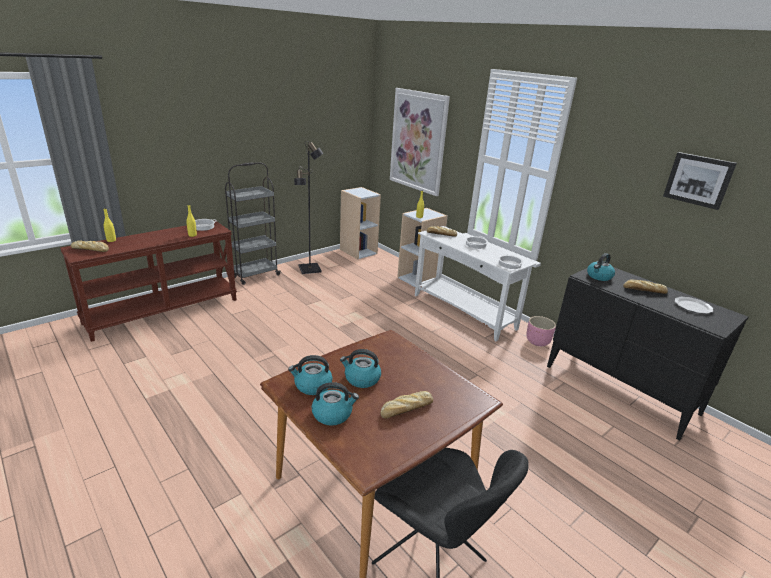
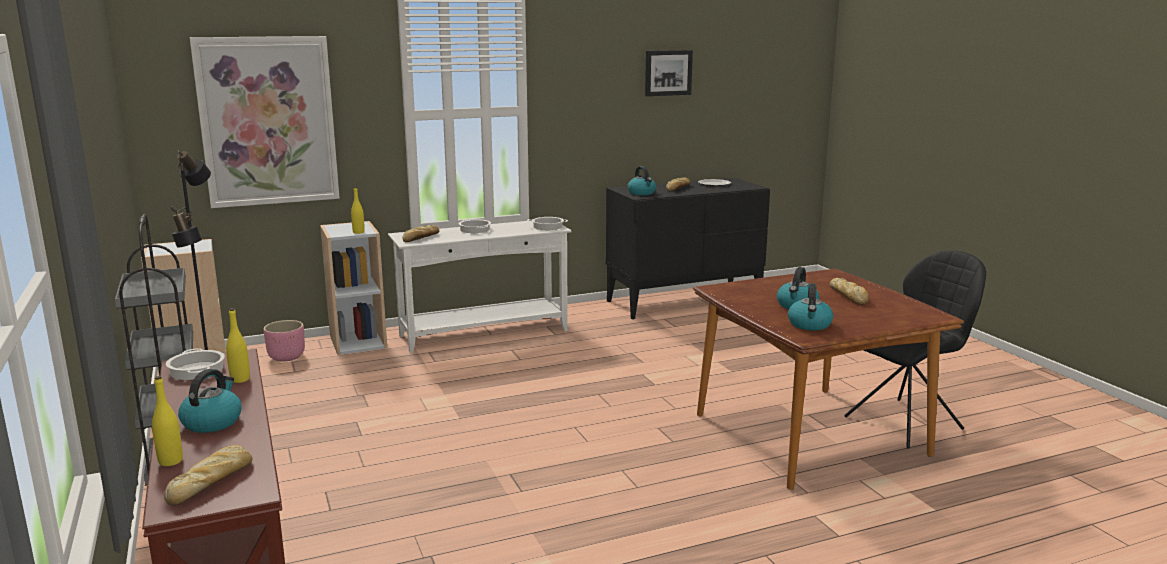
camera: 70 degrees left, 10 degrees down
(333, 414) = (859, 321): kettle -> kettle (212, 422)
(538, 342) = (582, 312): pink planter -> pink planter (286, 357)

